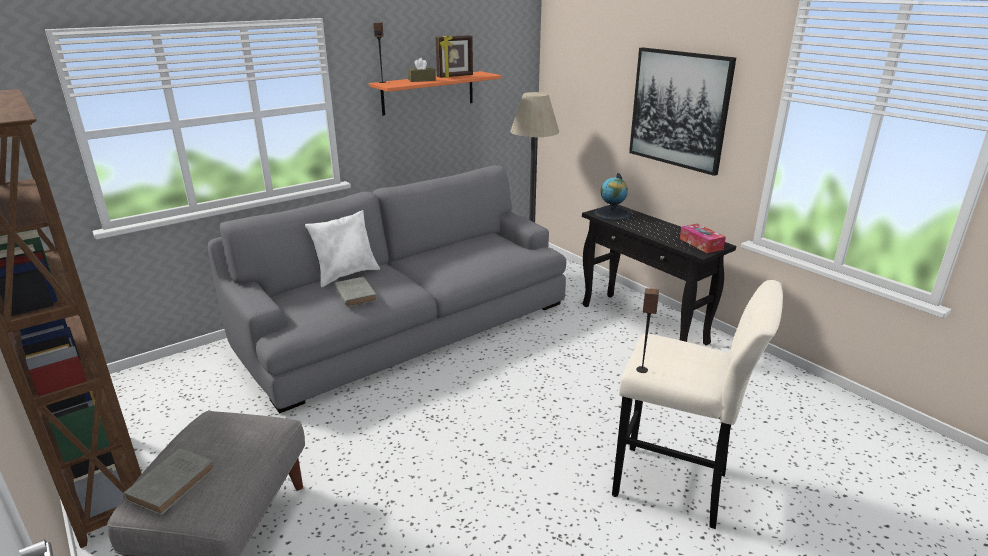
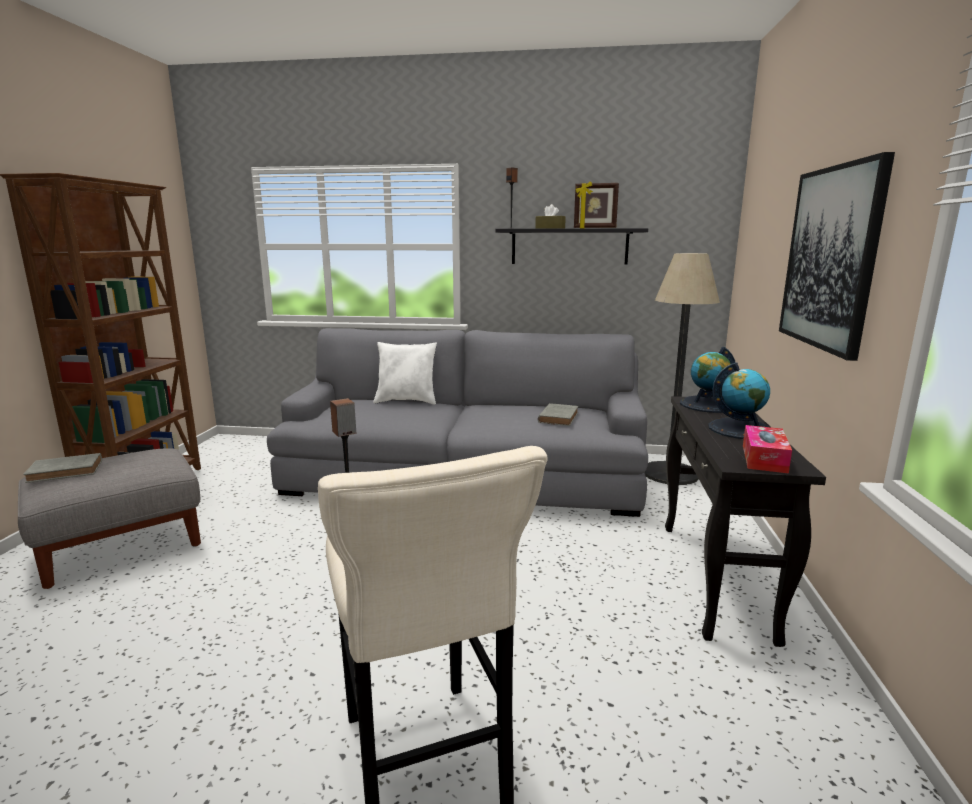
camera: 45 degrees right, 10 degrees down
(355, 294) = (382, 413): grey book -> grey book (558, 417)
(428, 92) = (569, 246): orange shelf -> black shelf
(658, 227) = (740, 429): none -> globe

